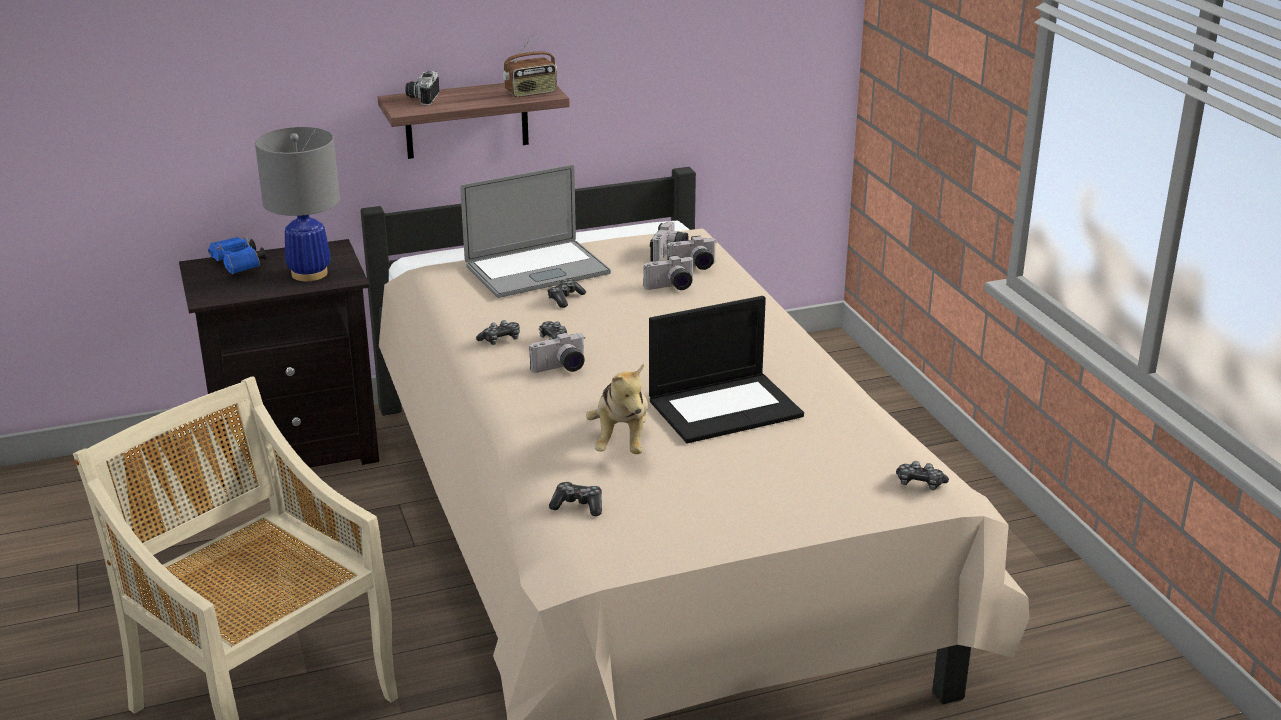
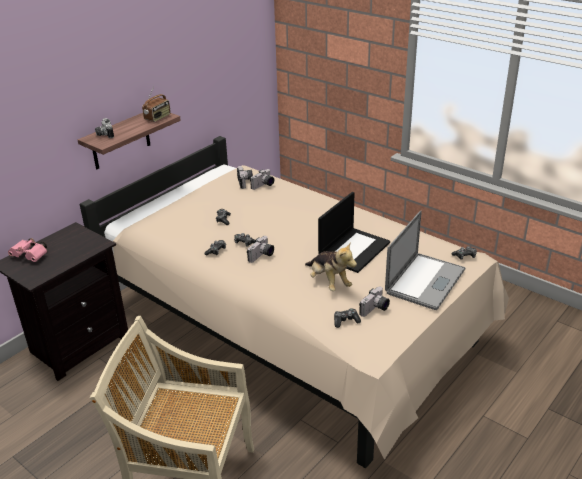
camera: 30 degrees left, 5 degrees up
(239, 266) = (31, 256): blue binoculars -> pink binoculars
(309, 273) = (76, 247): grey table lamp -> none
(537, 269) = (193, 209): laptop -> laptop (425, 281)
(671, 287) = (265, 199): camera -> camera (375, 309)

